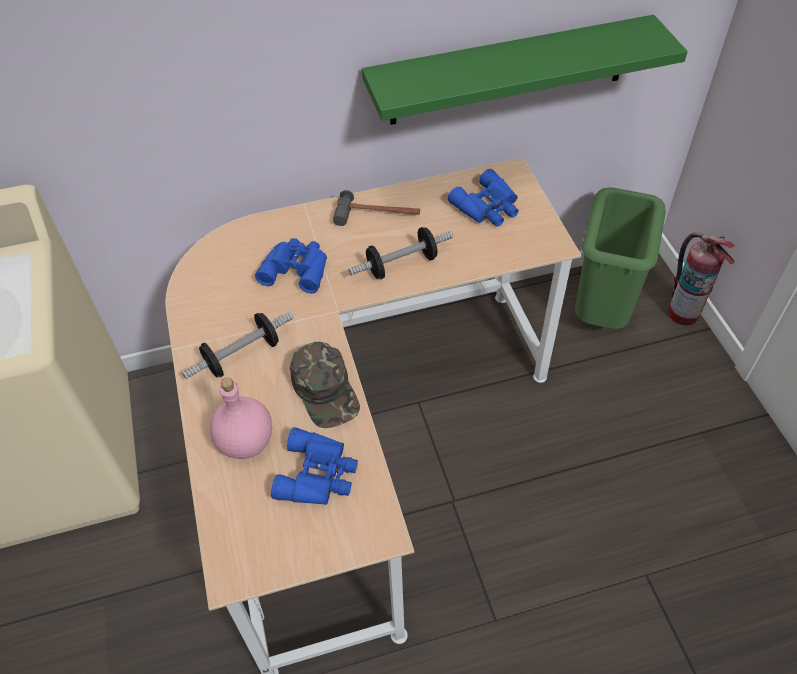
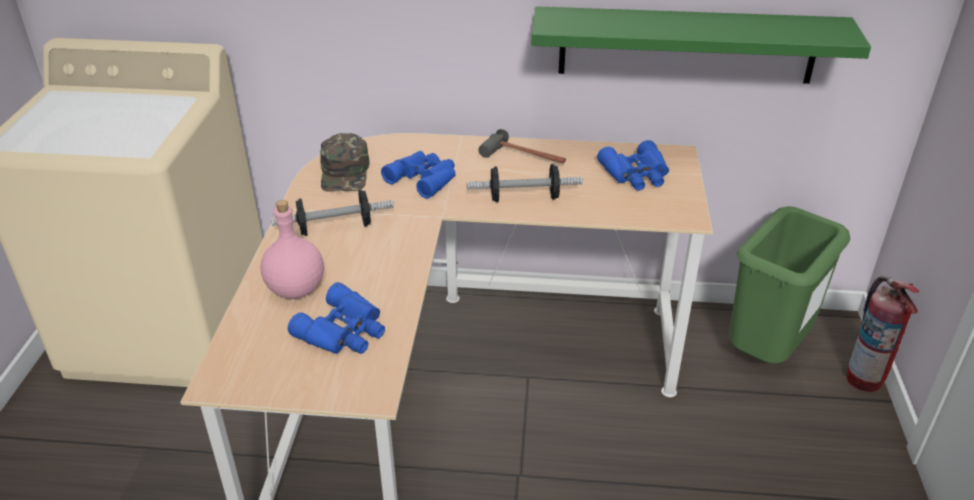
camera: 20 degrees right, 15 degrees down
(326, 390) = (393, 271): green cap -> green cap (345, 172)

